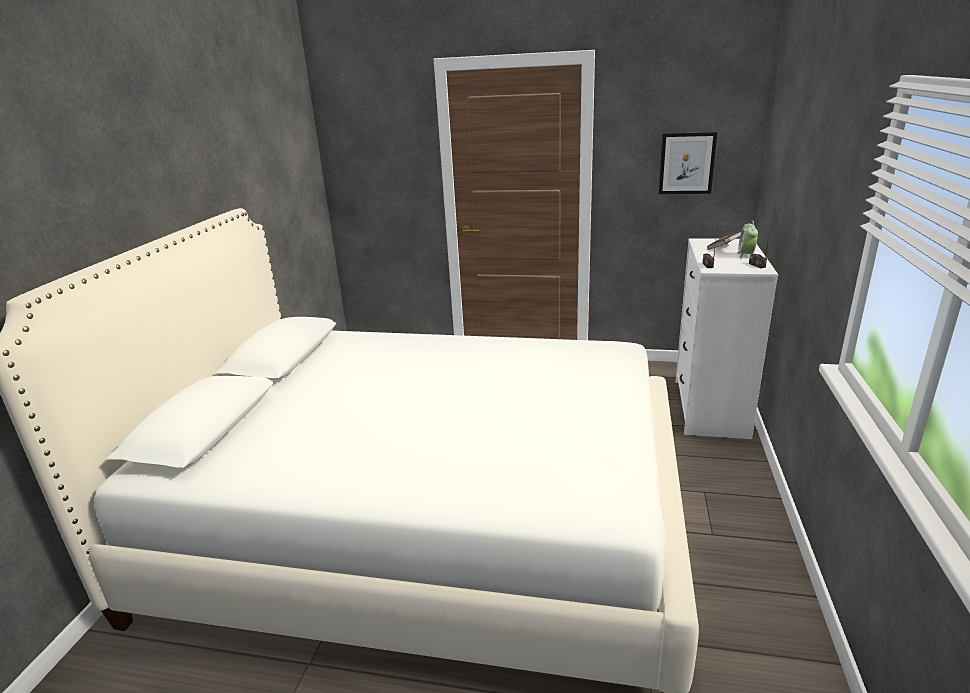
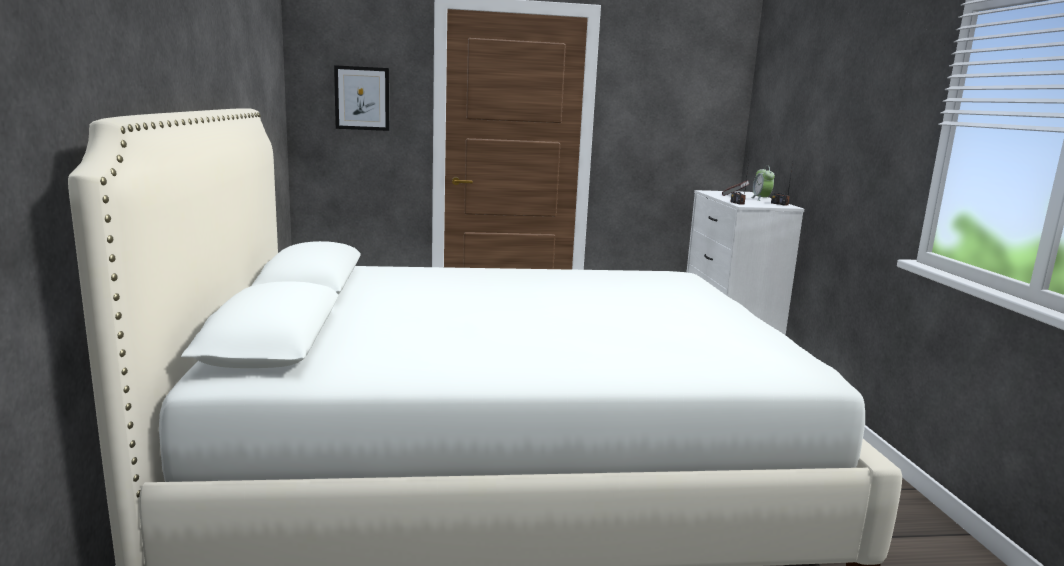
camera: 20 degrees left, 10 degrees down
(686, 163) = (682, 122): picture -> picture (362, 98)

